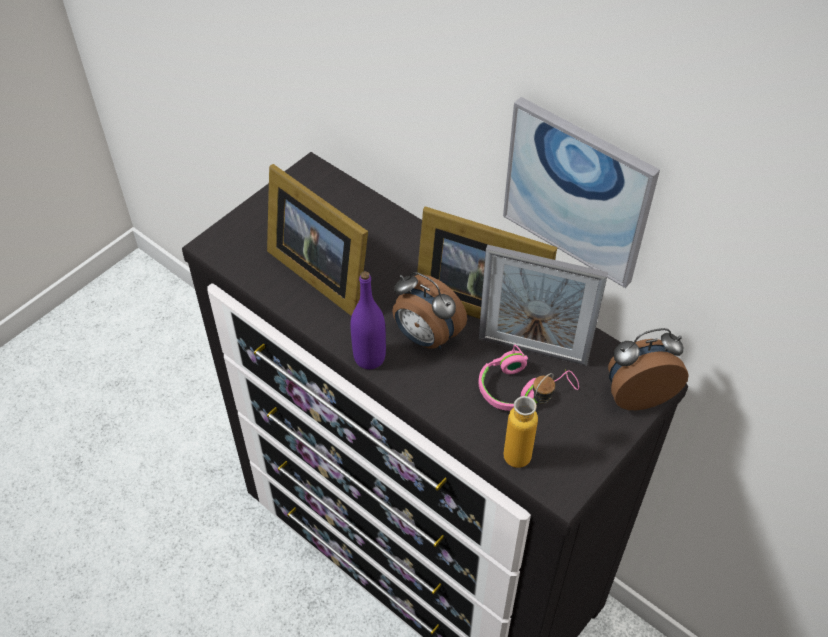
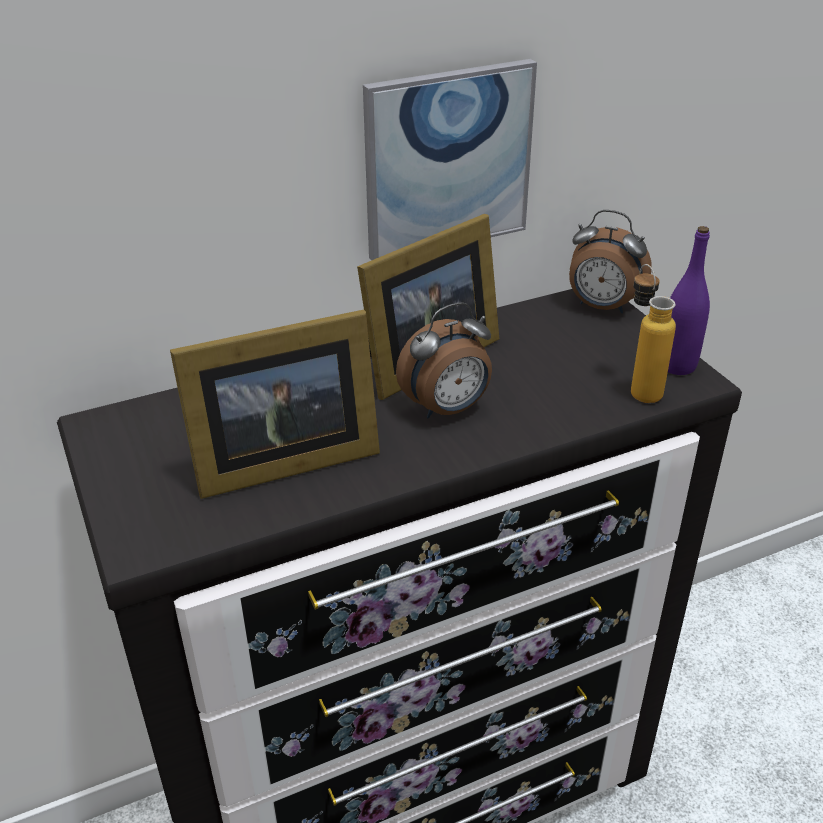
camera: 65 degrees left, 15 degrees down
(369, 358) = (449, 458): purple bottle -> purple bottle (677, 366)
(522, 388) = (558, 367): pink headphones -> none
(532, 350) = (512, 347): picture frame -> none
(637, 393) = (602, 307): alarm clock -> alarm clock turned 75 degrees counterclockwise

